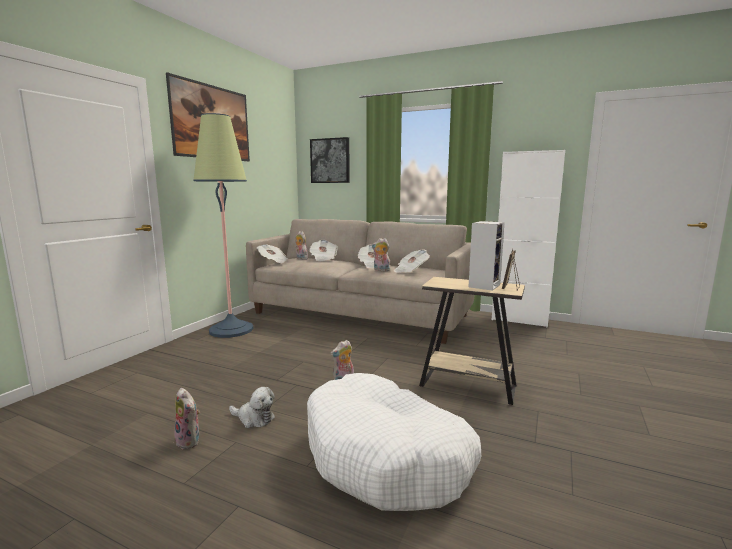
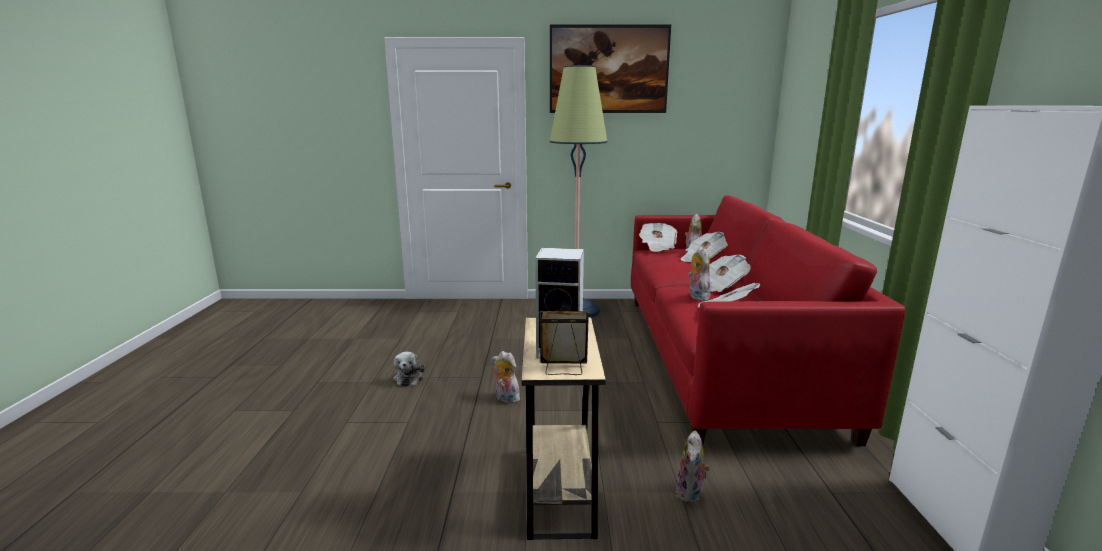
camera: 65 degrees right, 5 degrees up
(190, 441) = (368, 365): plush toy -> plush toy (691, 494)
(330, 160) = (803, 107): picture -> none
(360, 314) = (719, 356): beige sofa -> red sofa
(386, 456) = (370, 458): white dog bed -> none

